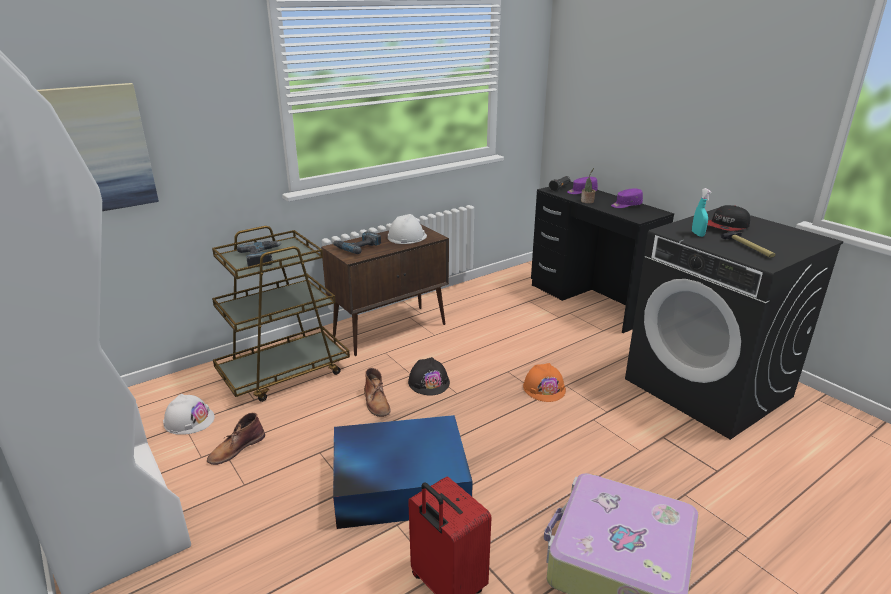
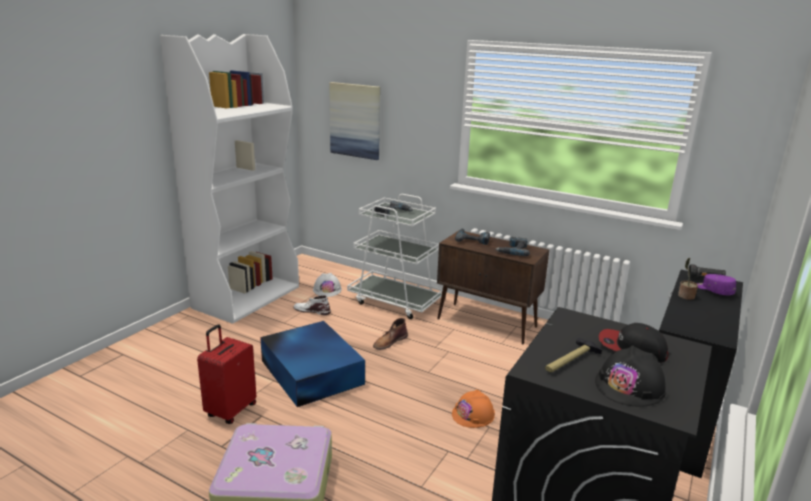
camera: 65 degrees right, 5 degrees down
(236, 448) = (312, 310): brown boot -> white boot
(285, 372) = (395, 301): brown cart -> white cart
(407, 237) = (513, 250): white hard hat -> power drill
(429, 382) = (432, 356): black hard hat -> black hard hat (630, 386)
(626, 205) = (712, 318): purple cap -> none
(697, 234) = (578, 331): turquoise spray bottle -> none

